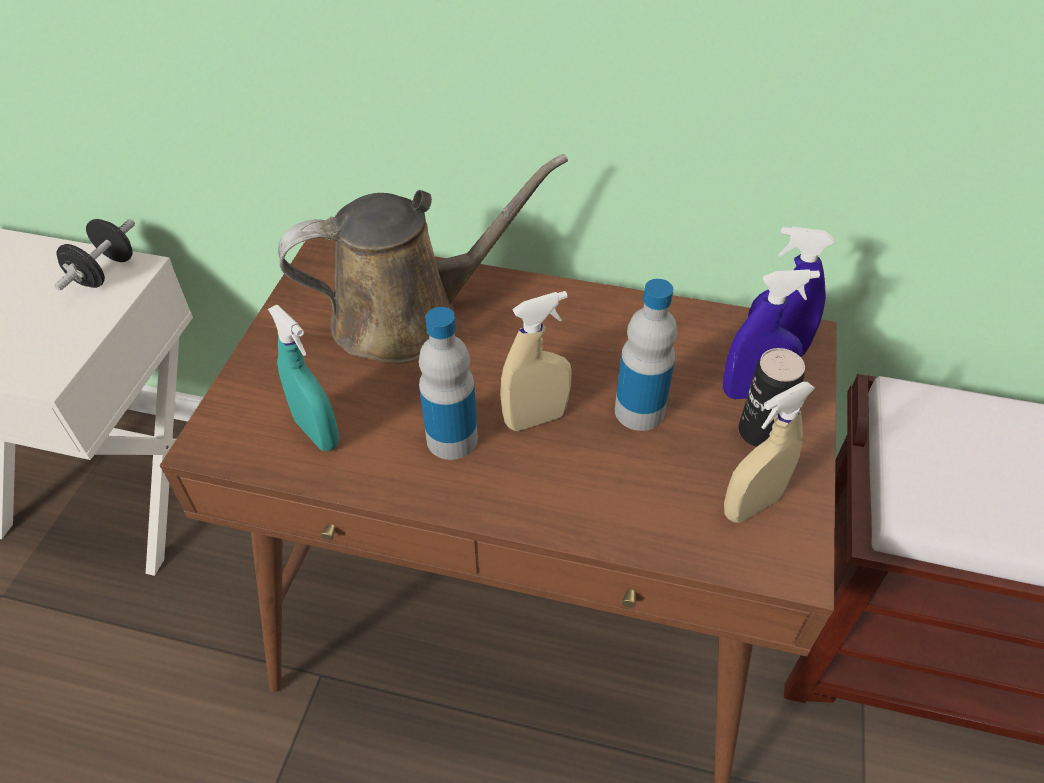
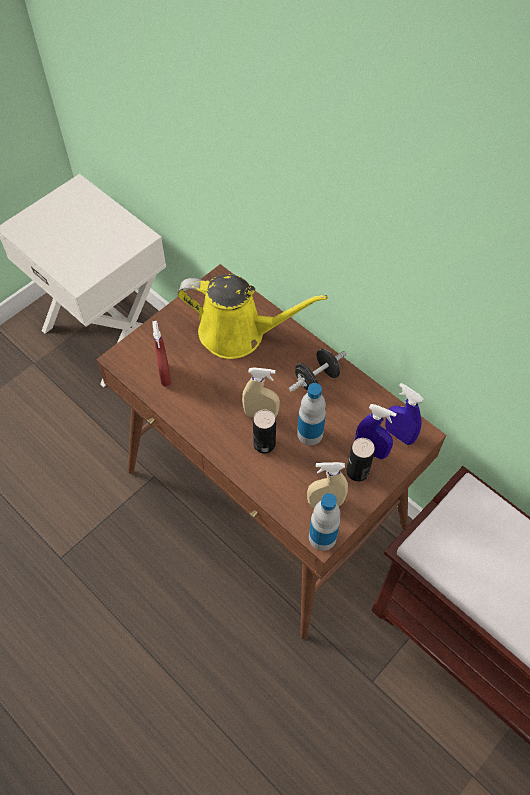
camera: 30 degrees right, 10 degrees up
(104, 272) = (127, 233): black dumbbell -> black dumbbell (316, 379)
(317, 433) = (165, 375): turquoise spray bottle -> red spray bottle
(409, 317) = (238, 333): brown watering can -> yellow watering can
(452, 439) = (218, 406): bottle -> bottle (322, 537)
(577, 462) = (264, 444): none -> can

